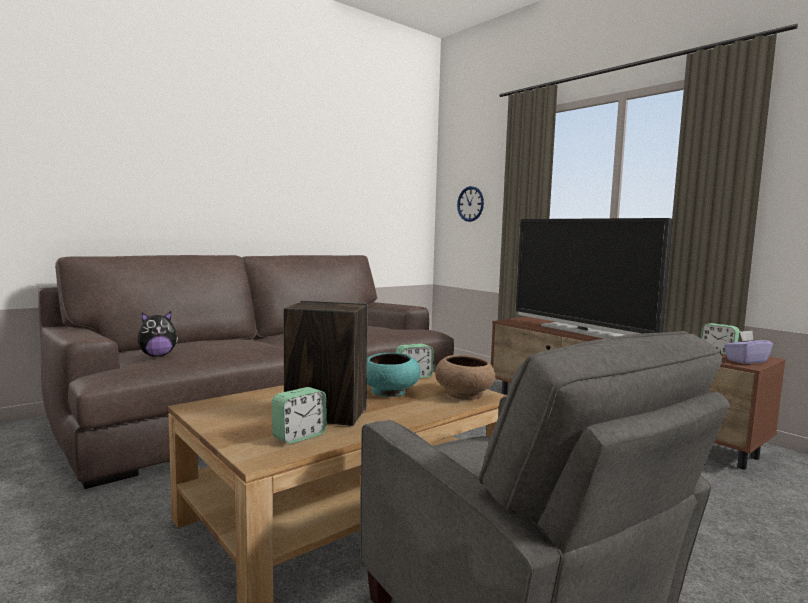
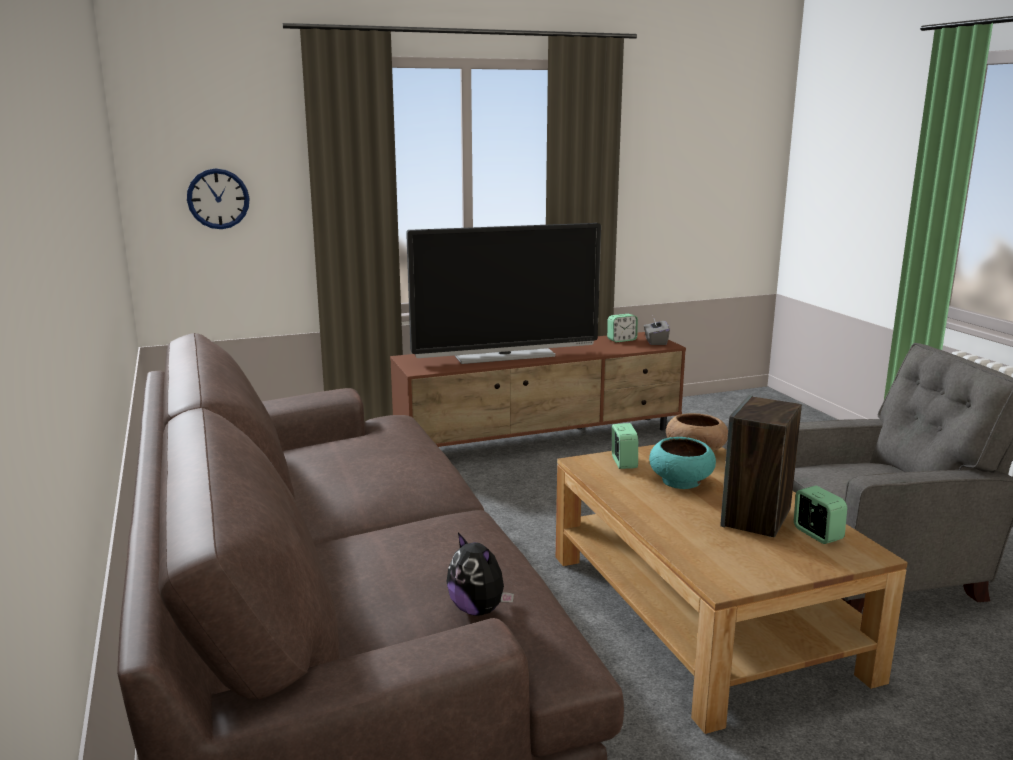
camera: 70 degrees left, 10 degrees up
(157, 355) = (478, 610): plush toy -> plush toy turned 150 degrees clockwise
(746, 361) = (655, 342): purple tissue box -> grey tissue box

